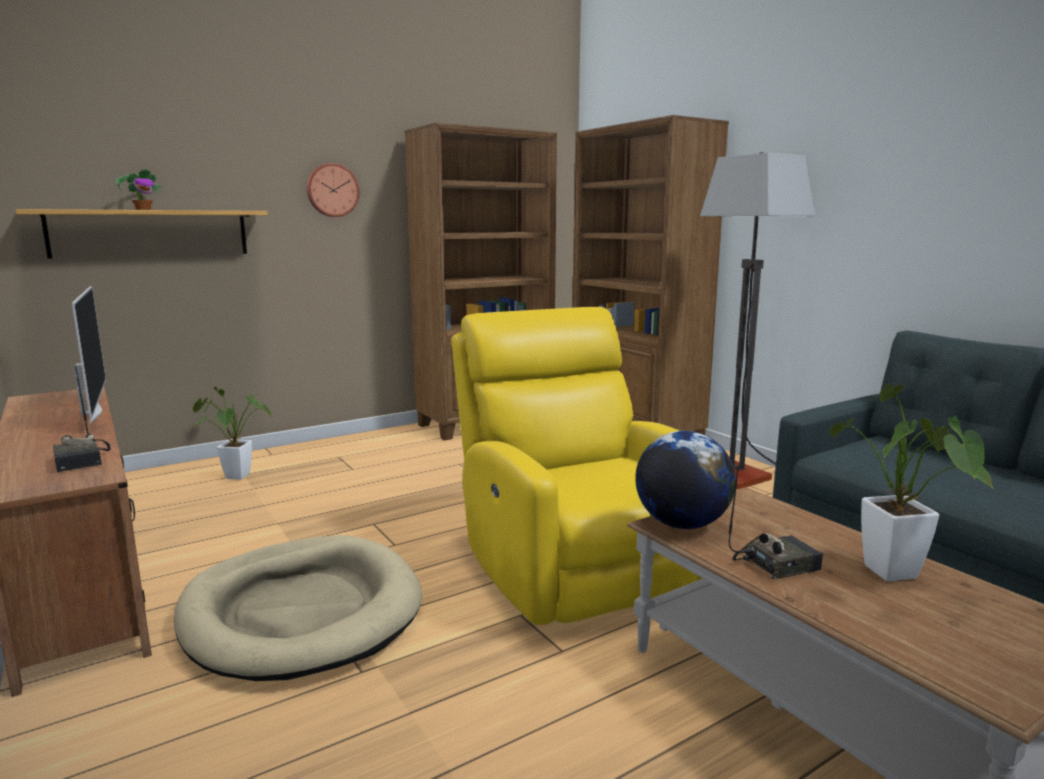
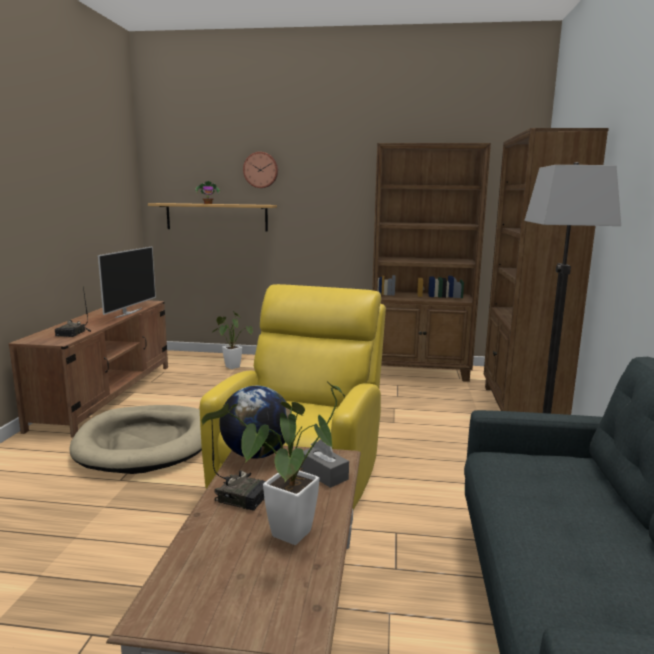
camera: 40 degrees right, 0 degrees up
(332, 190) = (325, 191): wall clock -> wall clock (261, 170)
(779, 516) = (324, 474): none -> grey tissue box

